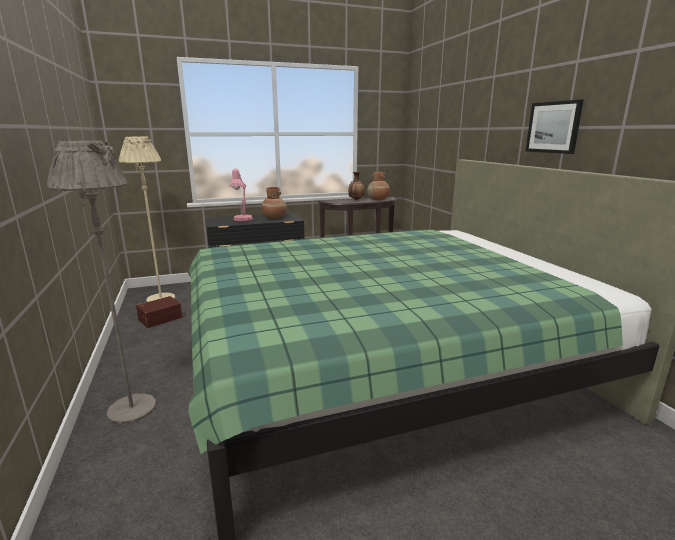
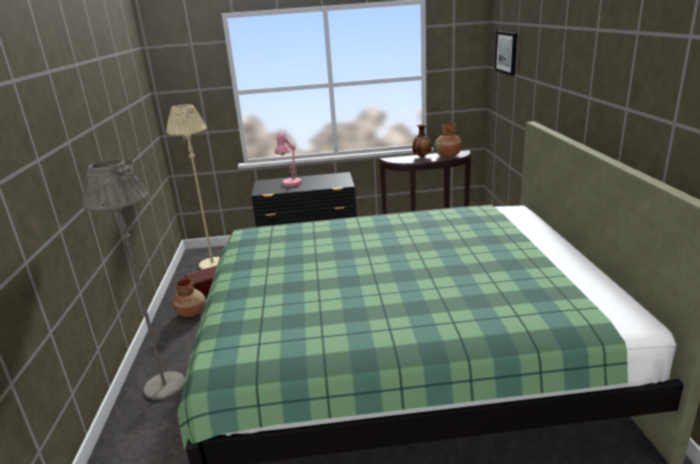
camera: 15 degrees right, 5 degrees up
(274, 217) = (325, 181): brown vase -> brown vase (191, 313)
(553, 127) = (614, 106): picture -> picture (506, 52)

